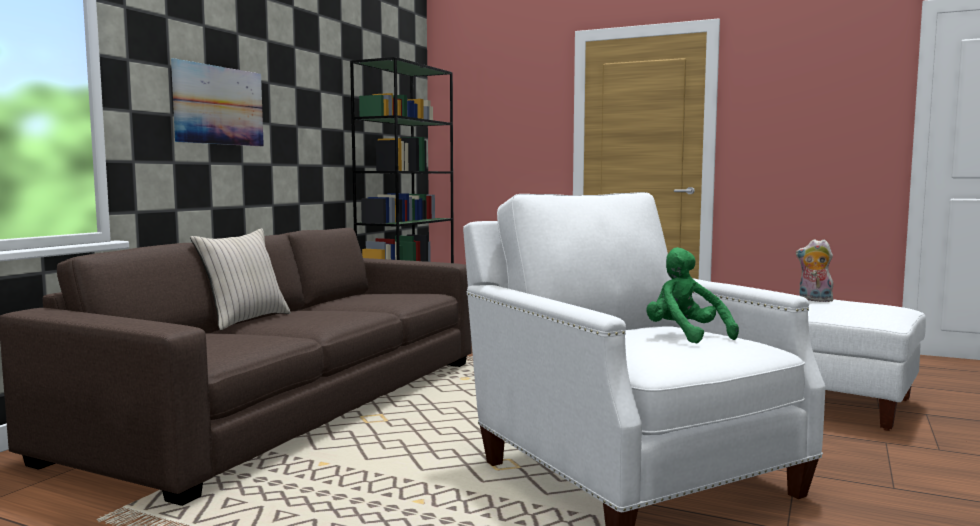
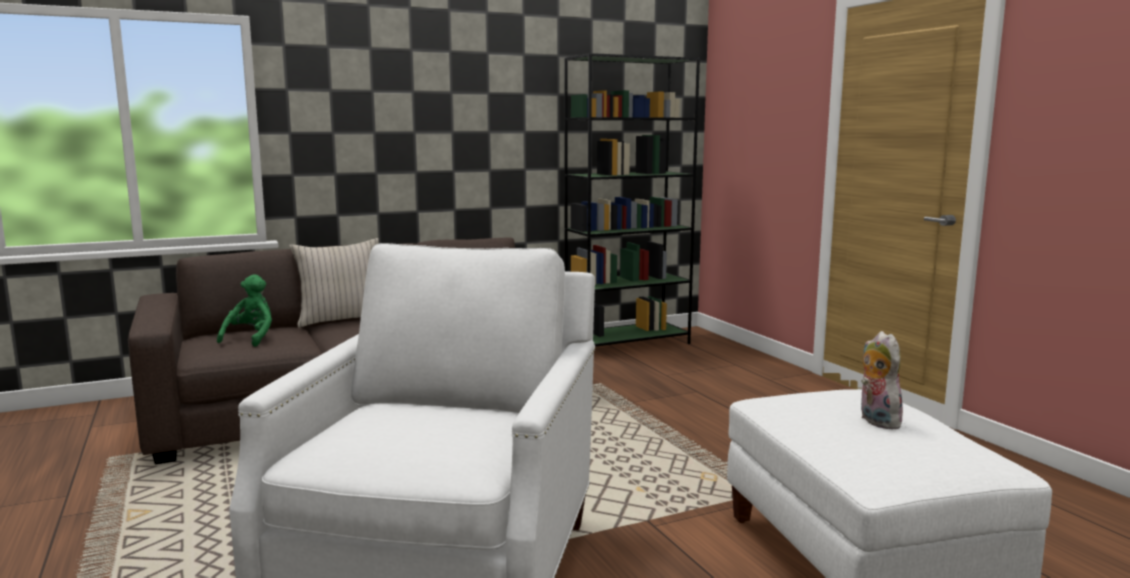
camera: 40 degrees right, 5 degrees up
(219, 105) = (385, 120): picture -> none
(685, 336) = (434, 431): green plush toy -> green plush toy (251, 338)

